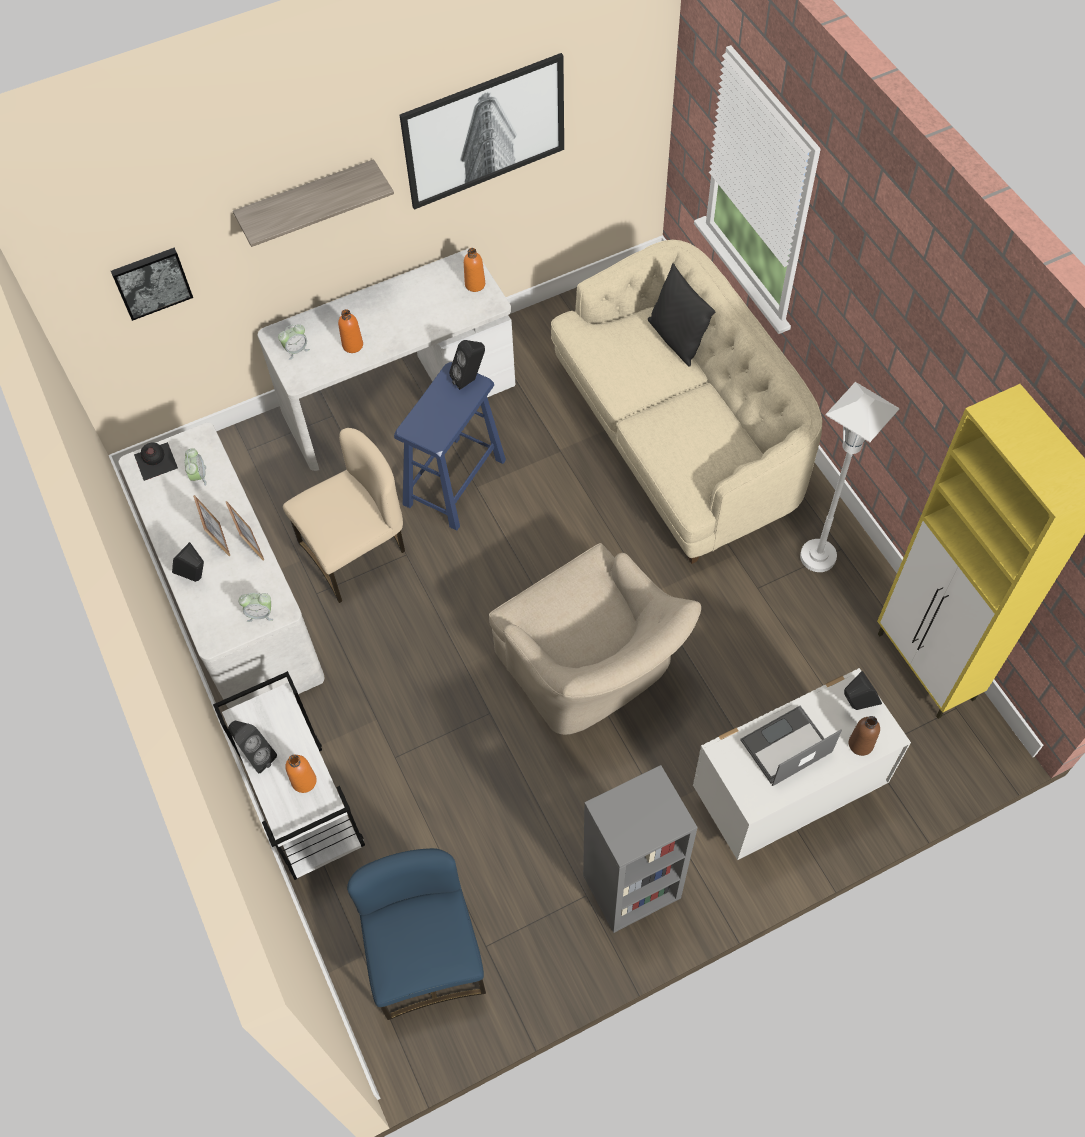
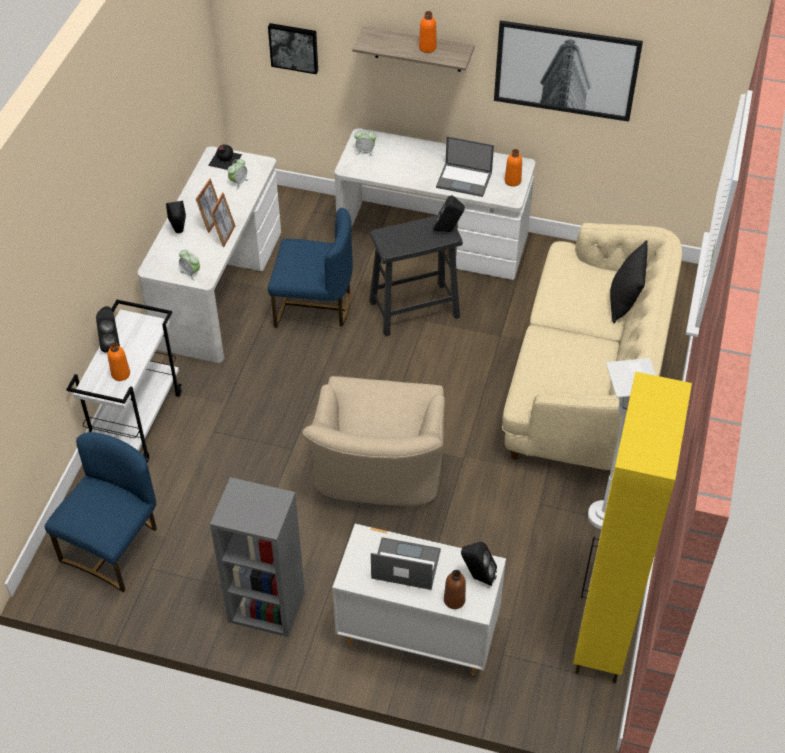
camera: 40 degrees right, 10 degrees down
(352, 345) = (400, 169): orange bottle -> orange bottle (427, 48)
(355, 551) = (313, 307): beige chair -> blue chair
(428, 314) = (464, 180): none -> laptop
(454, 482) = (413, 309): blue stool -> black stool

